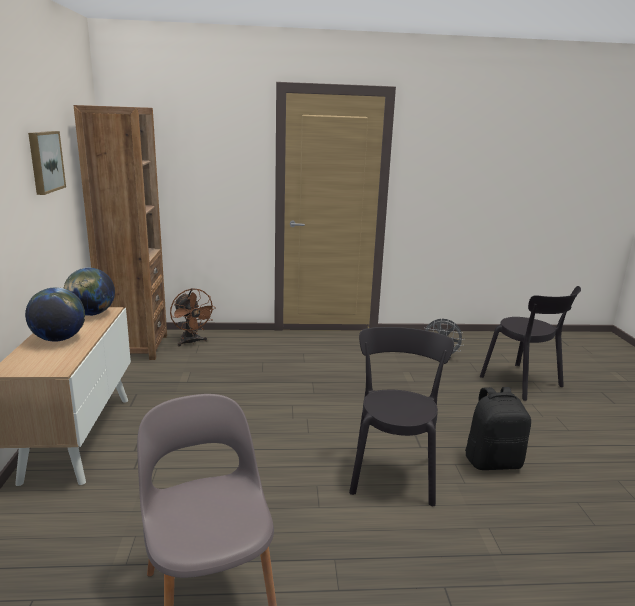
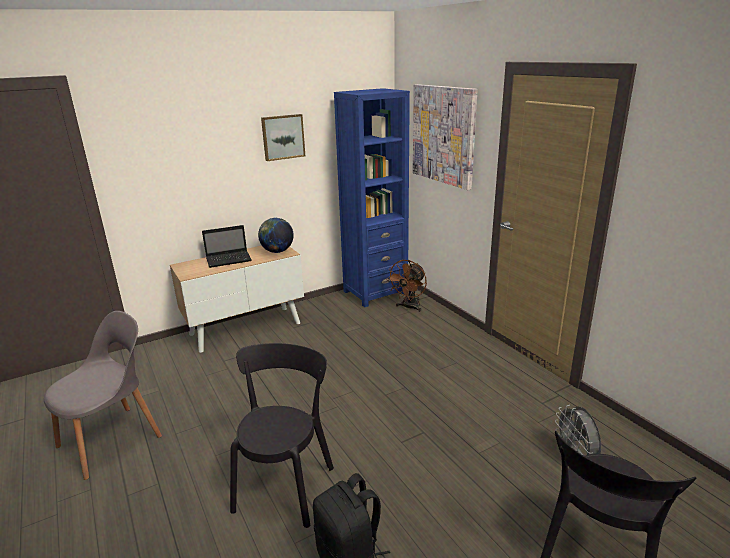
camera: 65 degrees right, 5 degrees up
(59, 339) = (229, 259): globe -> laptop
(135, 347) = (375, 293): brown bookcase -> blue bookcase
(196, 153) = (444, 135): none -> picture
(394, 471) = (286, 484): black chair -> black chair turned 60 degrees counterclockwise

